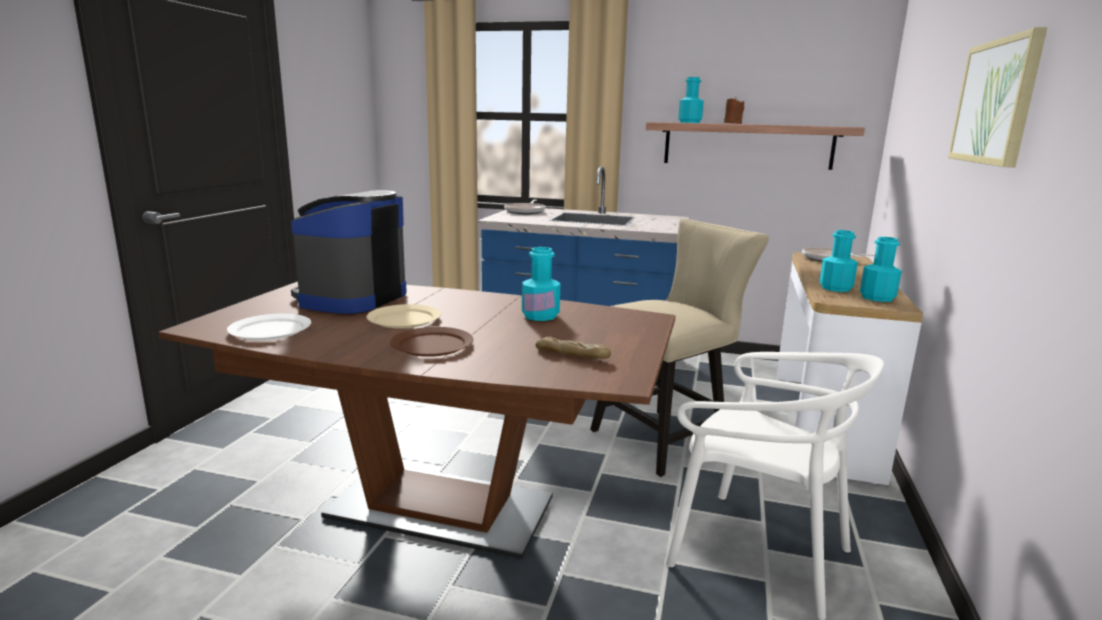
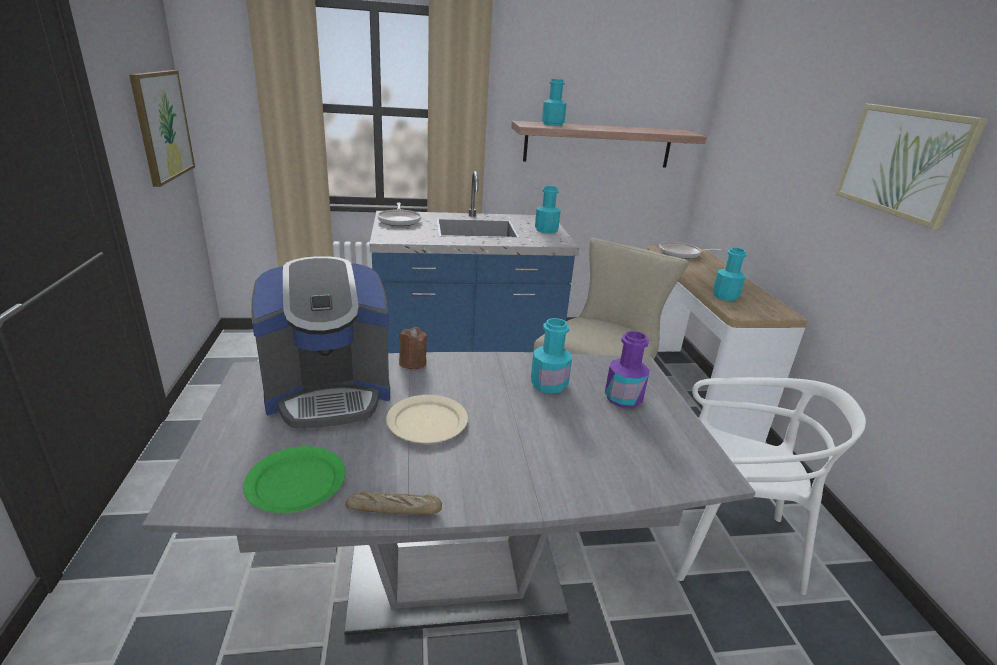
camera: 25 degrees left, 10 degrees up
(270, 330) = (295, 482): white plate -> green plate
(349, 128) = (162, 126): none -> picture
(351, 298) = (329, 393): coffee machine -> coffee machine turned 105 degrees counterclockwise
(431, 345) = (500, 462): brown plate -> none
(441, 507) = (455, 579): brown dining table -> grey dining table
(572, 355) = (638, 444): bread -> bread (394, 510)
(601, 331) = (623, 398): none -> purple bottle
(732, 123) = (590, 126): brown candle -> brown candle (412, 362)
(877, 298) = (763, 305): turquoise bottle -> turquoise bottle (546, 230)

